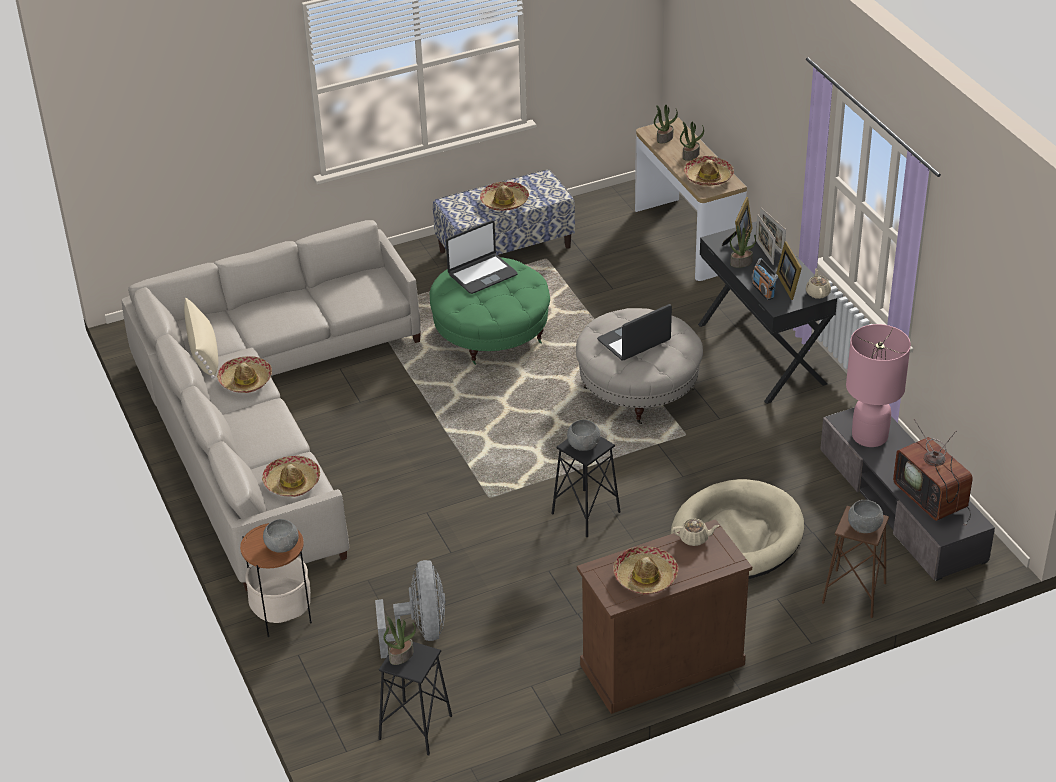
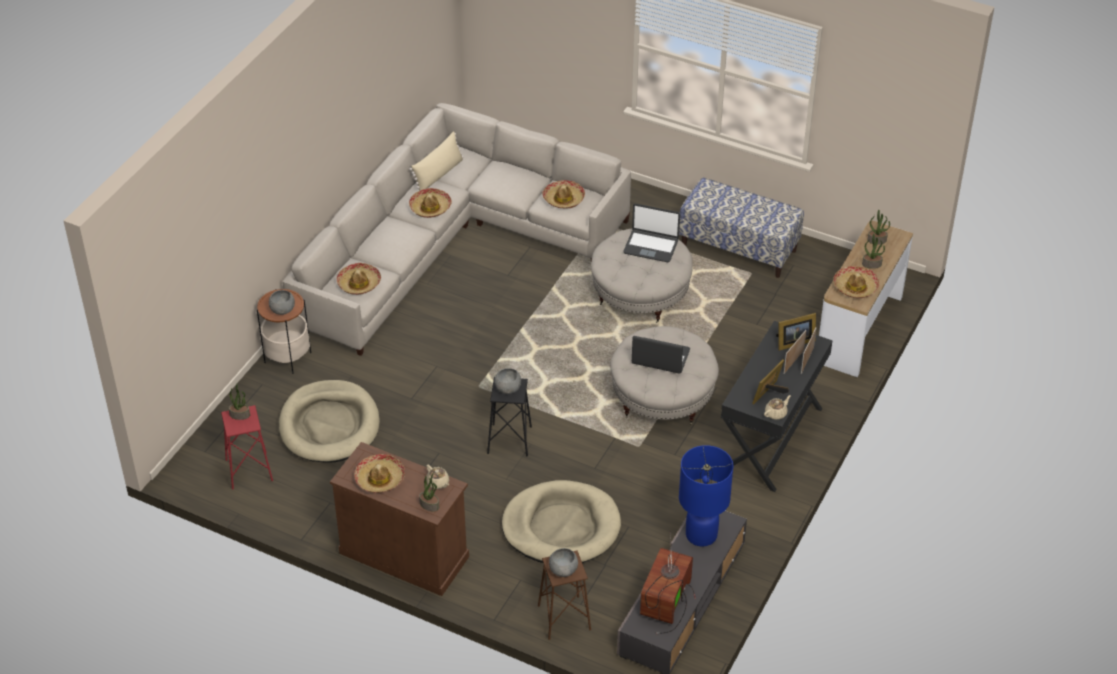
camera: 50 degrees right, 5 degrees up
(415, 728) = (249, 470): black stool -> red stool
(420, 631) = (329, 425): grey fan -> beige dog bed
(491, 334) = (640, 294): green ottoman -> beige ottoman
(504, 202) = (739, 210): hat -> hat (563, 199)
(741, 263) = (767, 356): potted plant -> potted plant (430, 505)
(763, 290) = (747, 384): radio -> none
(869, 436) = (701, 535): pink table lamp -> blue table lamp

